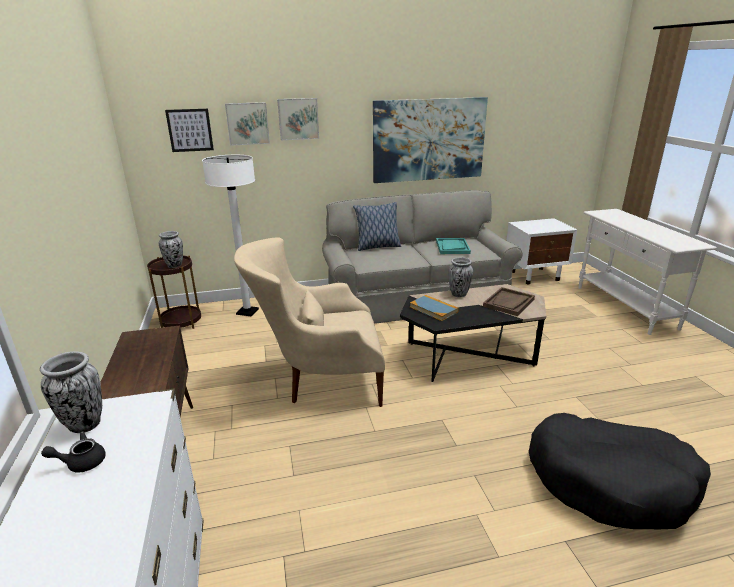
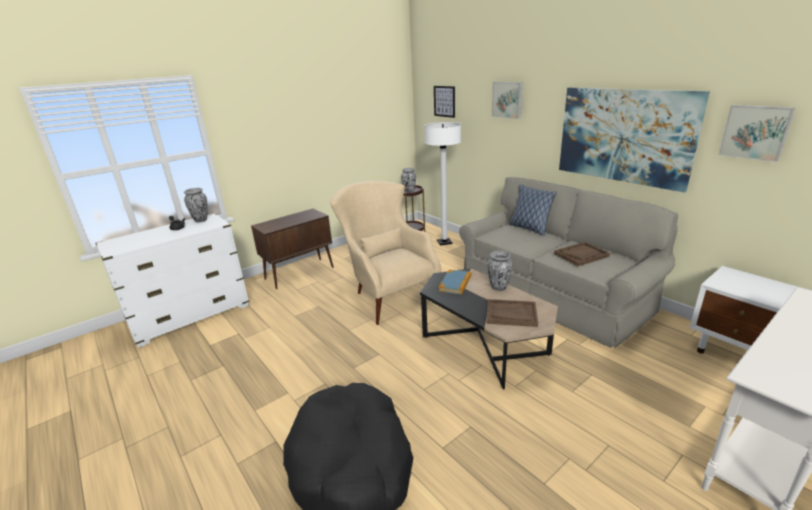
camera: 65 degrees right, 0 degrees up
(247, 123) = (475, 100): picture -> picture (755, 132)
(452, 247) = (581, 255): turquoise tray -> brown tray

